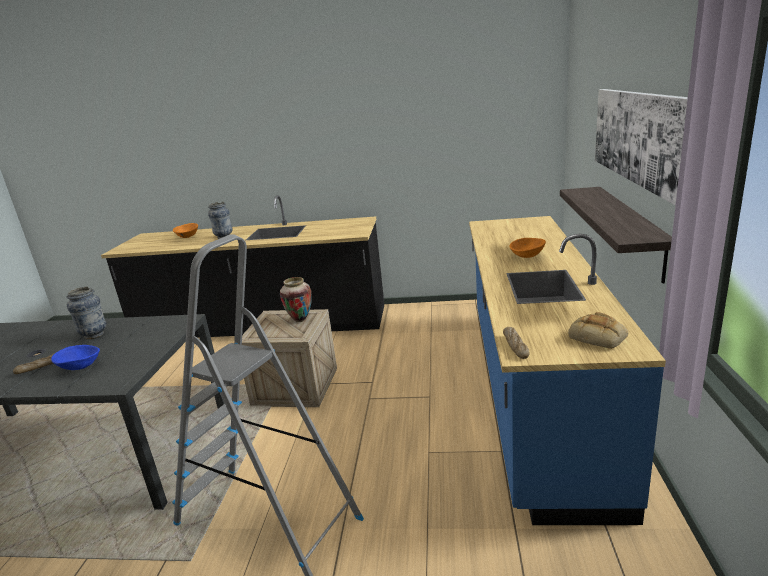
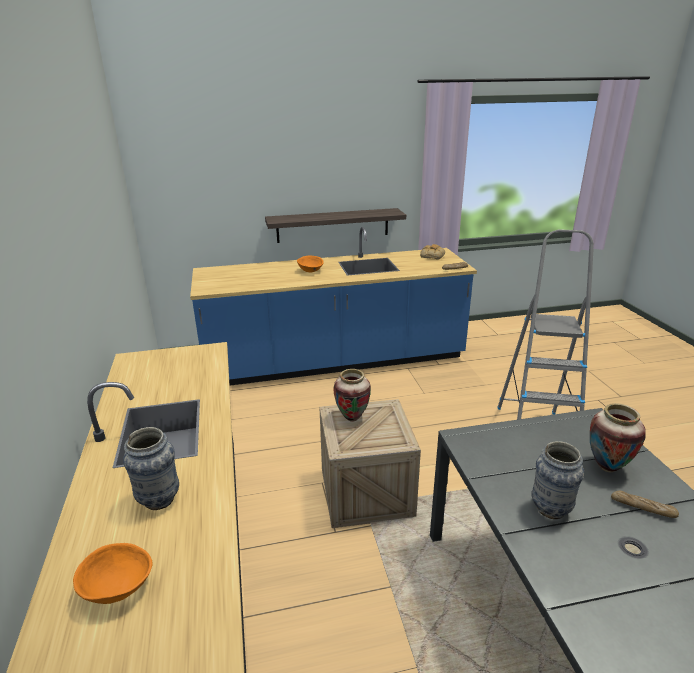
camera: 110 degrees left, 5 degrees up
(80, 367) = (606, 467): blue bowl -> vase
(639, 137) = (335, 167): picture -> none

